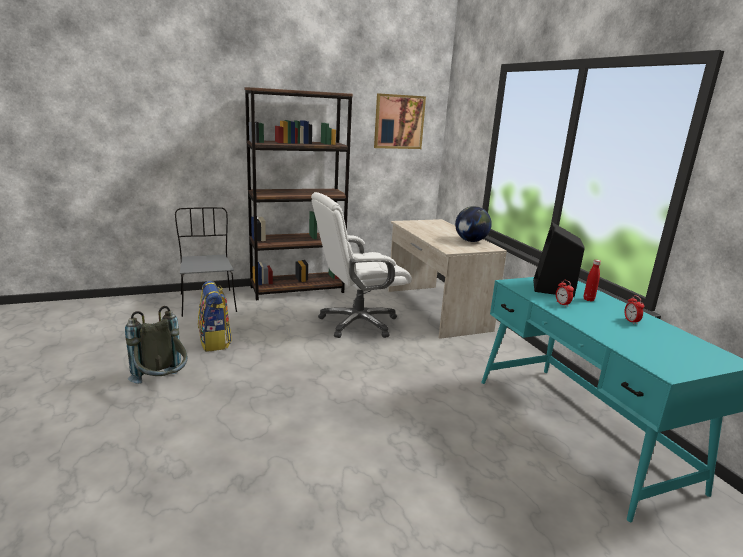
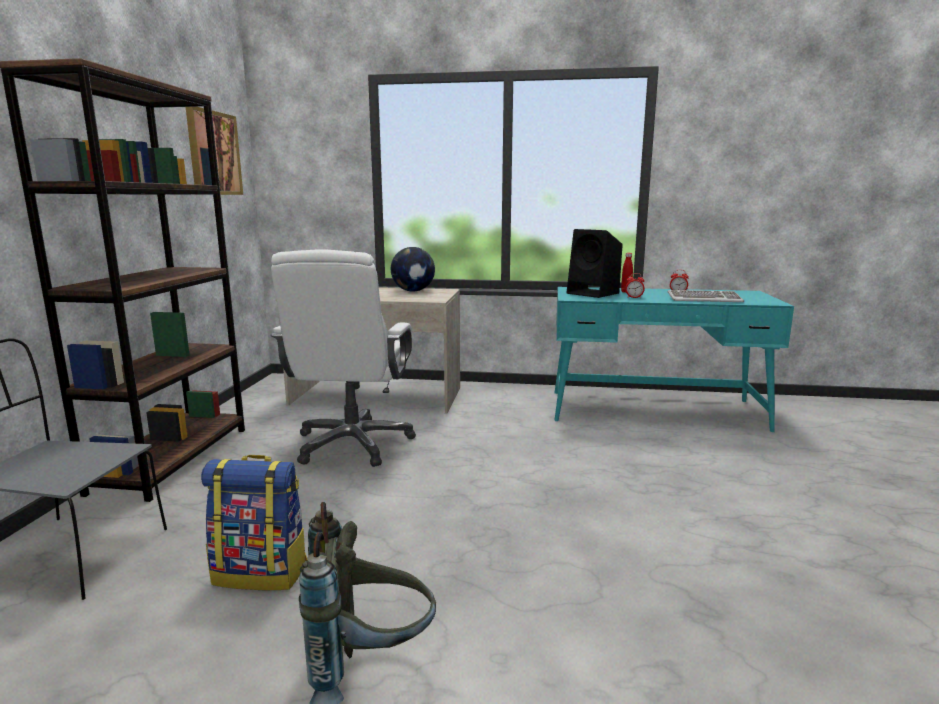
camera: 60 degrees left, 5 degrees down
(614, 334) = (704, 299): none -> keyboard

